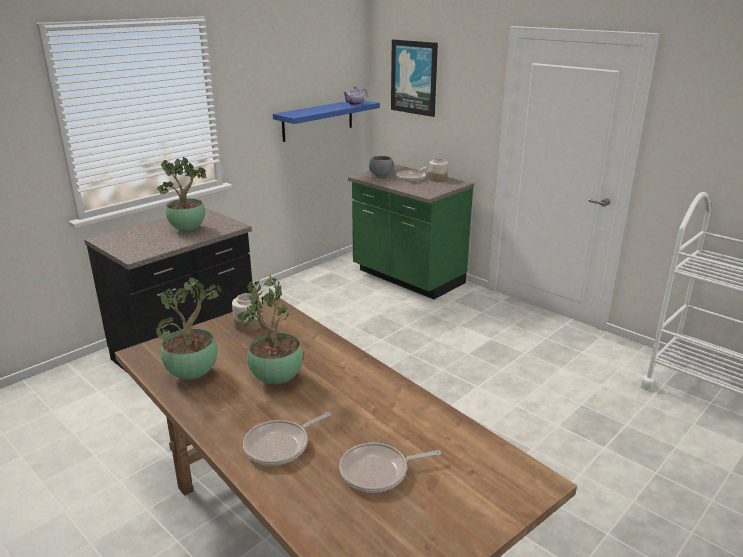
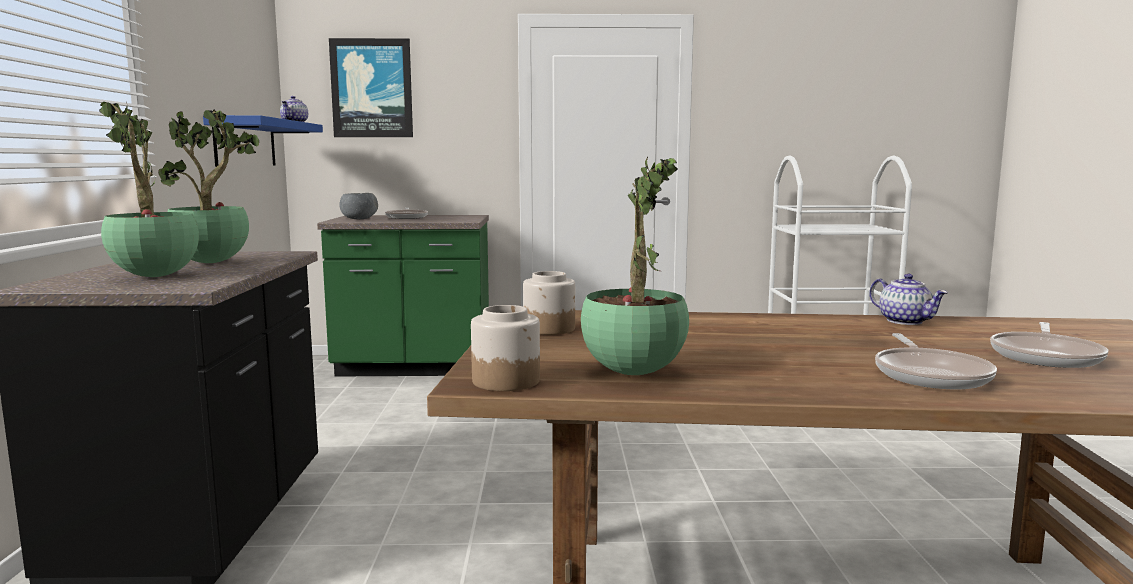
camera: 45 degrees left, 15 degrees down
(276, 380) = (741, 347): potted plant -> potted plant (155, 277)
(418, 404) = (905, 321): none -> teapot
(438, 179) = (440, 216): jar -> jar (506, 381)

